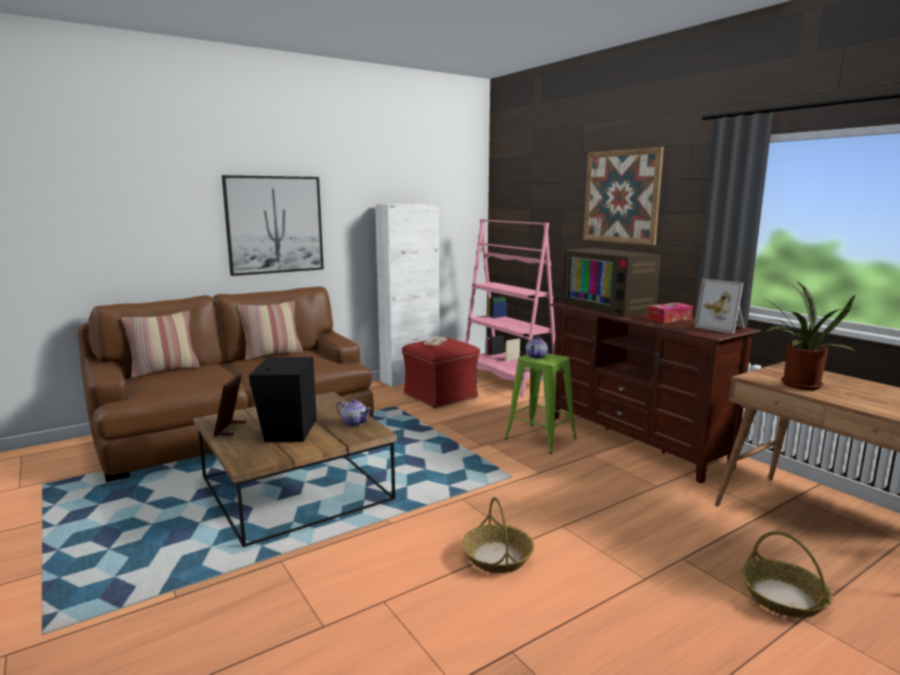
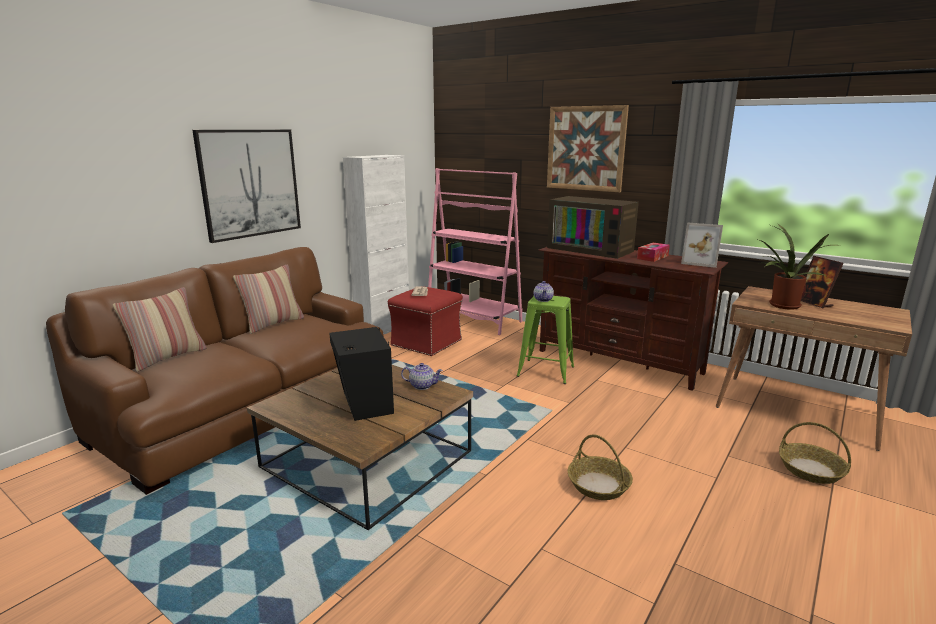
camera: 20 degrees left, 5 degrees up
(230, 429) = (302, 412): picture frame -> picture frame (814, 303)

